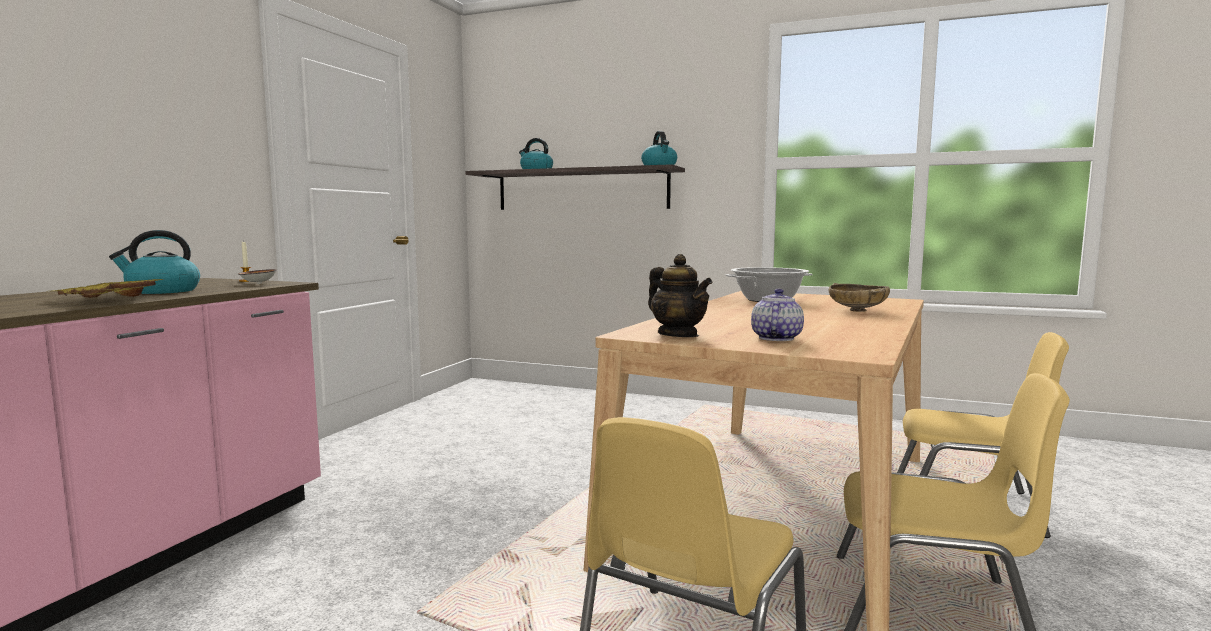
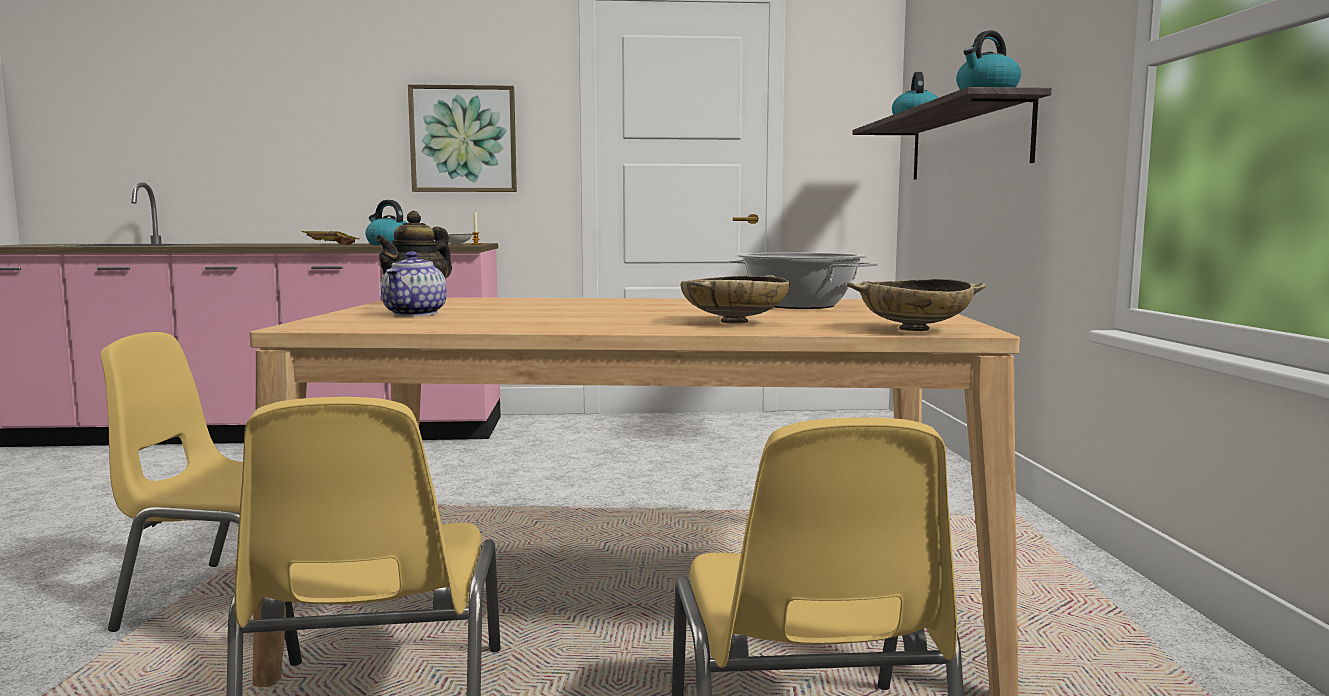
camera: 65 degrees right, 0 degrees up
(148, 148) = (463, 139): none -> picture
(775, 338) = (415, 314): teapot -> teapot turned 105 degrees clockwise
(898, 302) = (914, 329): none -> beige bowl

